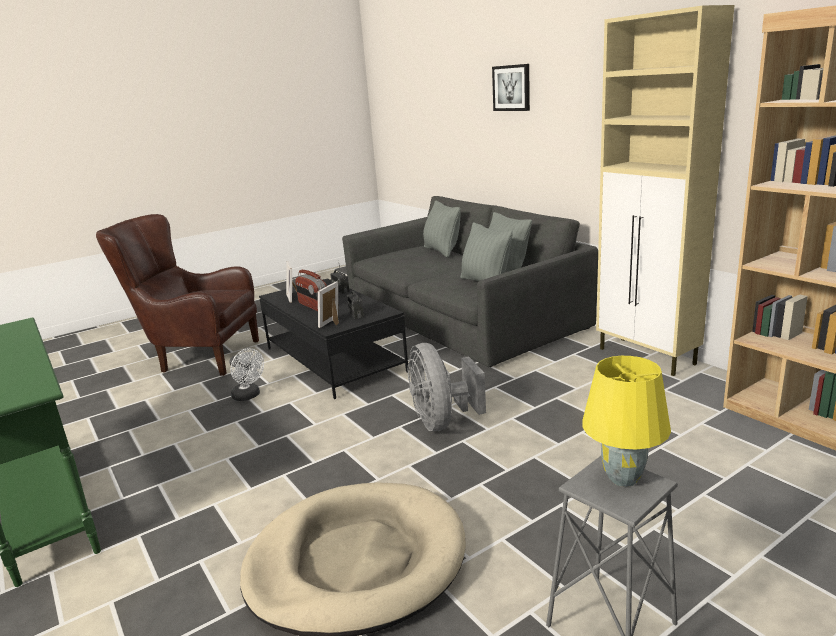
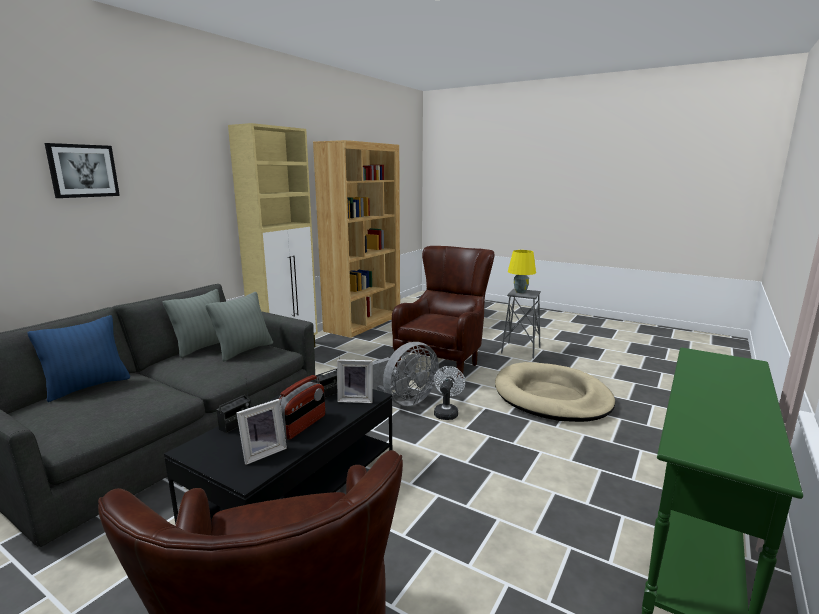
camera: 115 degrees left, 5 degrees down
(249, 396) = (411, 523): white fan -> white fan (446, 412)
(442, 251) = (88, 387): grey pillow -> blue pillow
(553, 480) = (444, 365): none -> brown armchair

